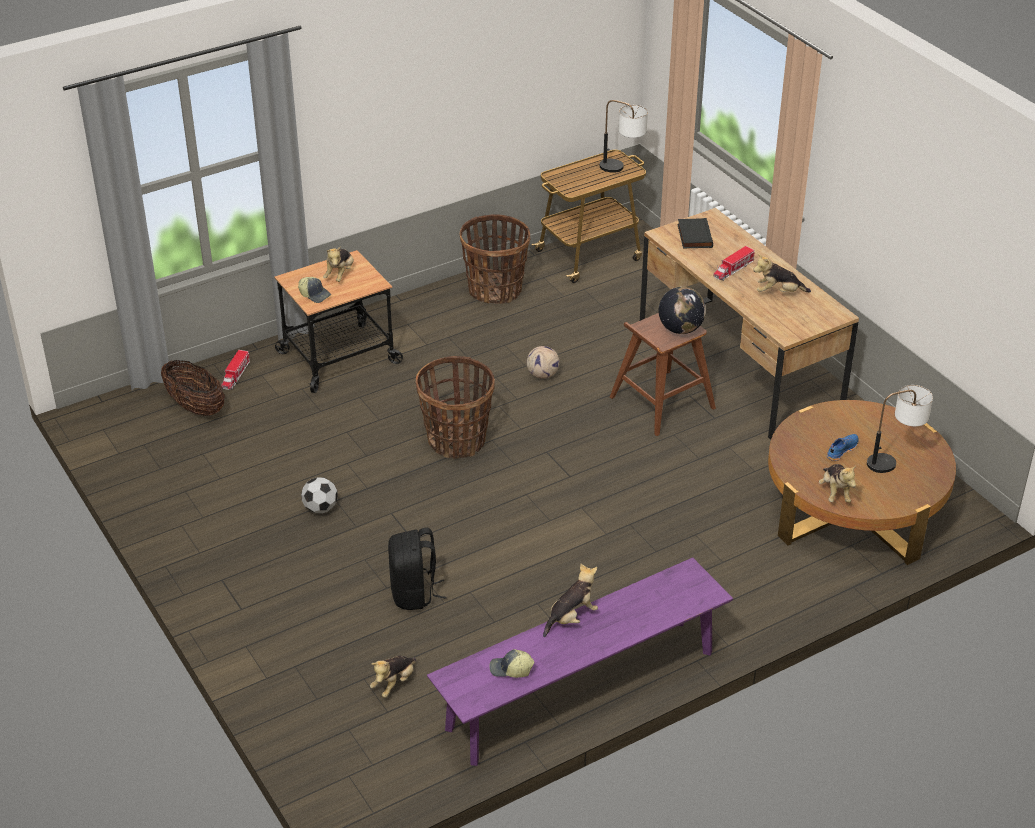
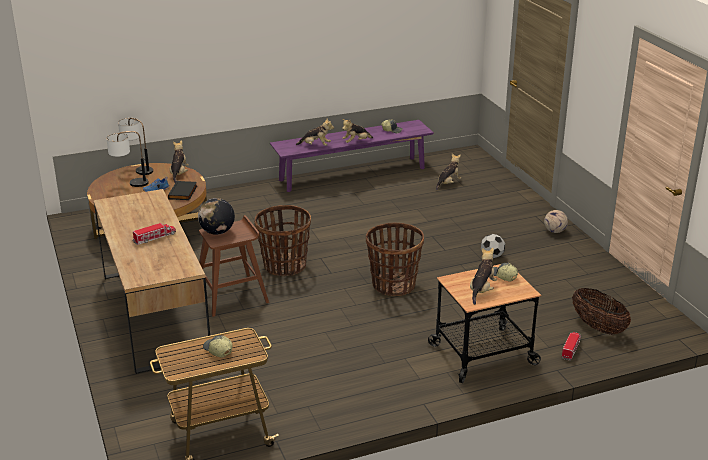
camera: 170 degrees left, 10 degrees down
(414, 594) = (434, 213): black backpack -> none
(495, 290) = (329, 404): basket -> basket (284, 266)
(543, 375) = (313, 323): football -> football (554, 231)
(589, 176) = (217, 350): none -> cap
(622, 169) = (178, 355): table lamp -> table lamp (138, 169)
(693, 236) = (165, 266): black book -> black book (183, 192)
(778, 292) = (135, 219): plush toy -> plush toy (316, 146)

